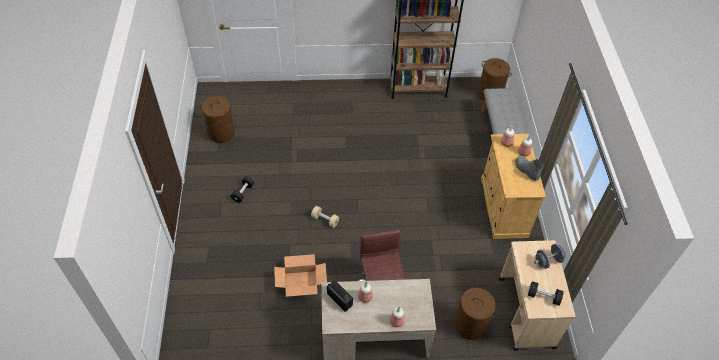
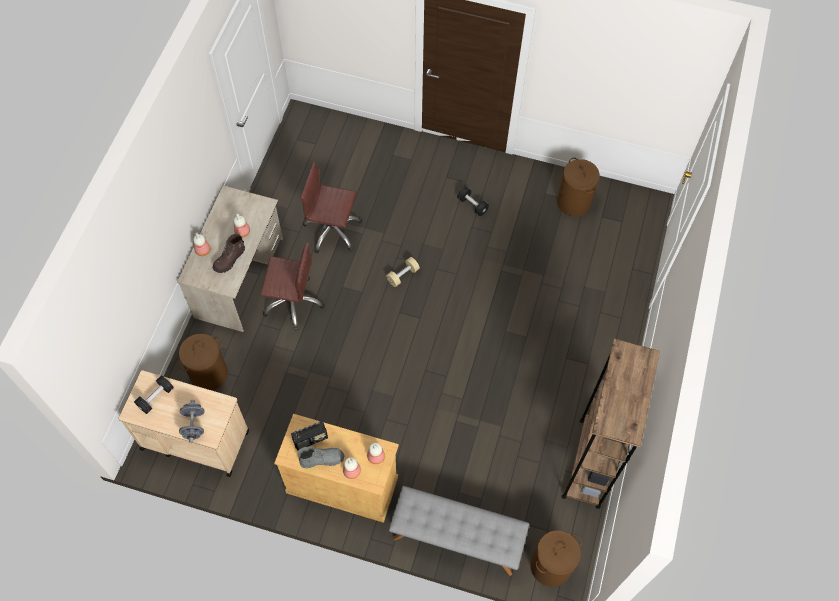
camera: 110 degrees right, 10 degrees up
(301, 282) = (332, 231): cardboard box -> brown office chair
(339, 299) = (251, 209): radio -> radio (311, 439)
(396, 295) = (230, 260): none -> brown boot

